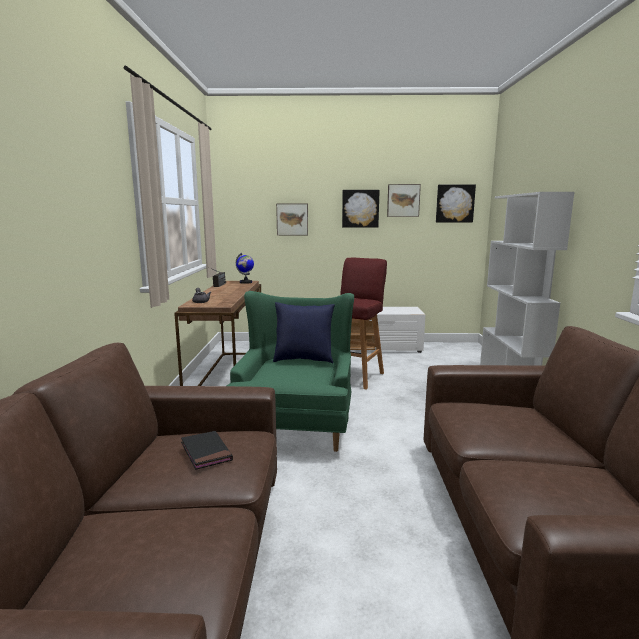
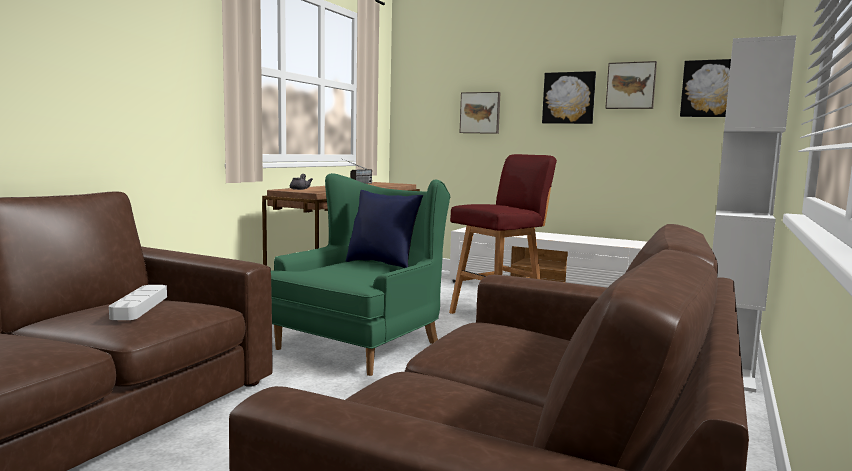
camera: 25 degrees right, 5 degrees down
(206, 452) = (140, 307): black book -> grey tray
(246, 282) = (396, 184): globe -> none

